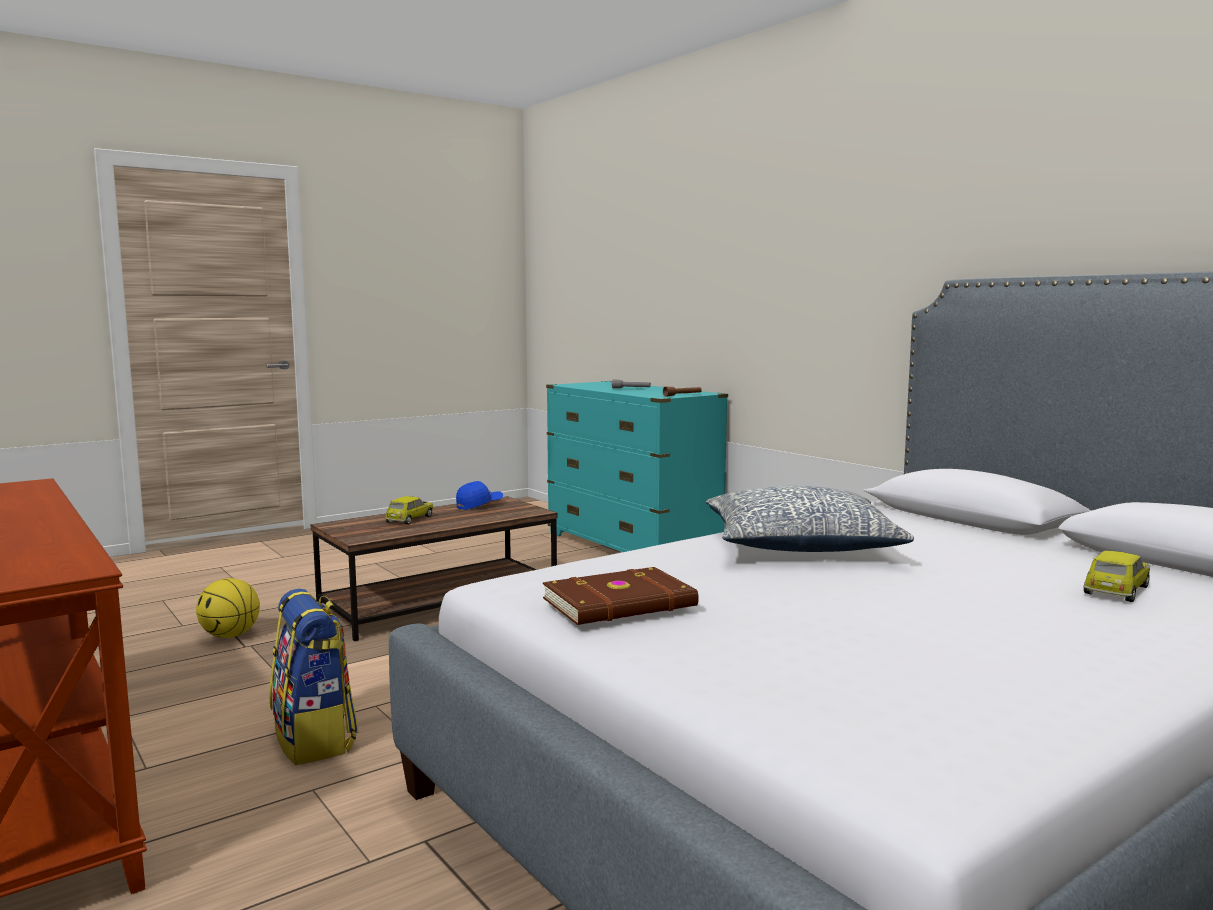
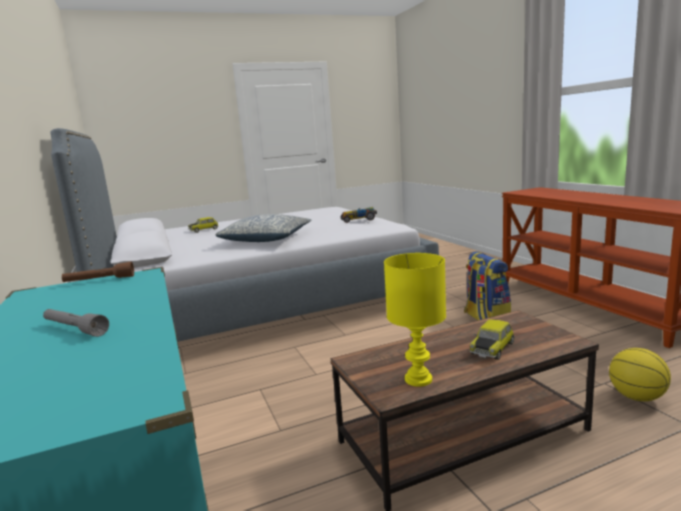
camera: 165 degrees left, 5 degrees up
(479, 505) = (419, 379): blue cap -> yellow table lamp
(621, 603) = (359, 220): brown book -> toy car

